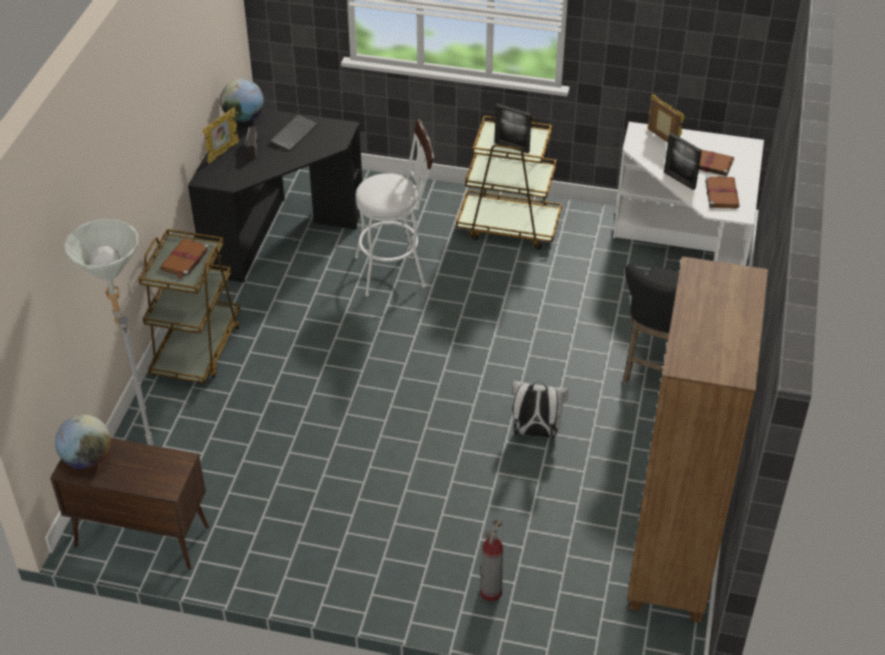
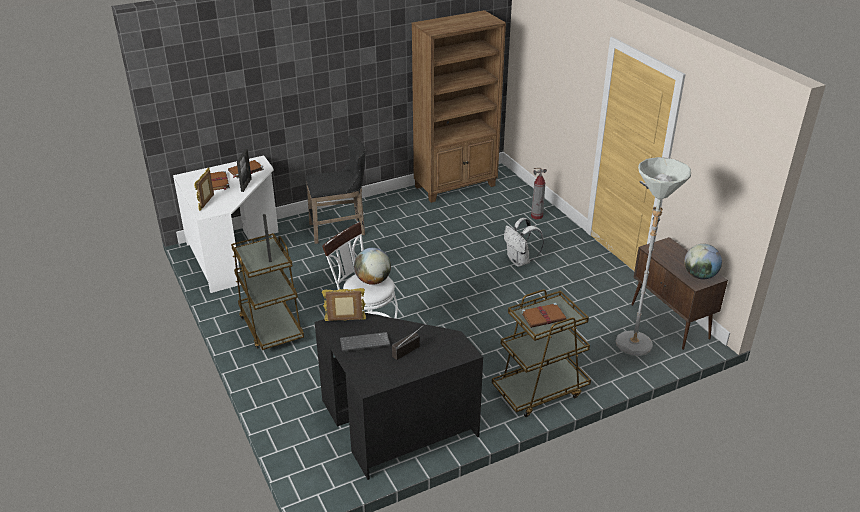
camera: 130 degrees left, 10 degrees down
(223, 152) = (428, 363): picture frame -> picture frame (345, 321)
(244, 118) = (374, 380): globe -> globe (373, 280)
(535, 432) = (433, 243): white backpack -> white backpack (520, 261)

